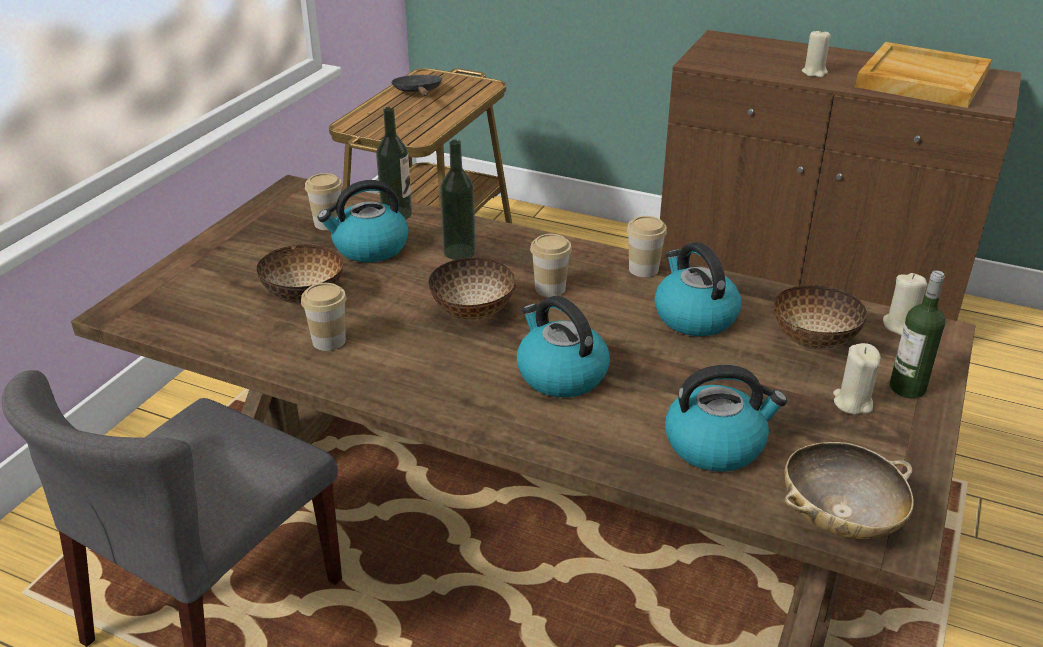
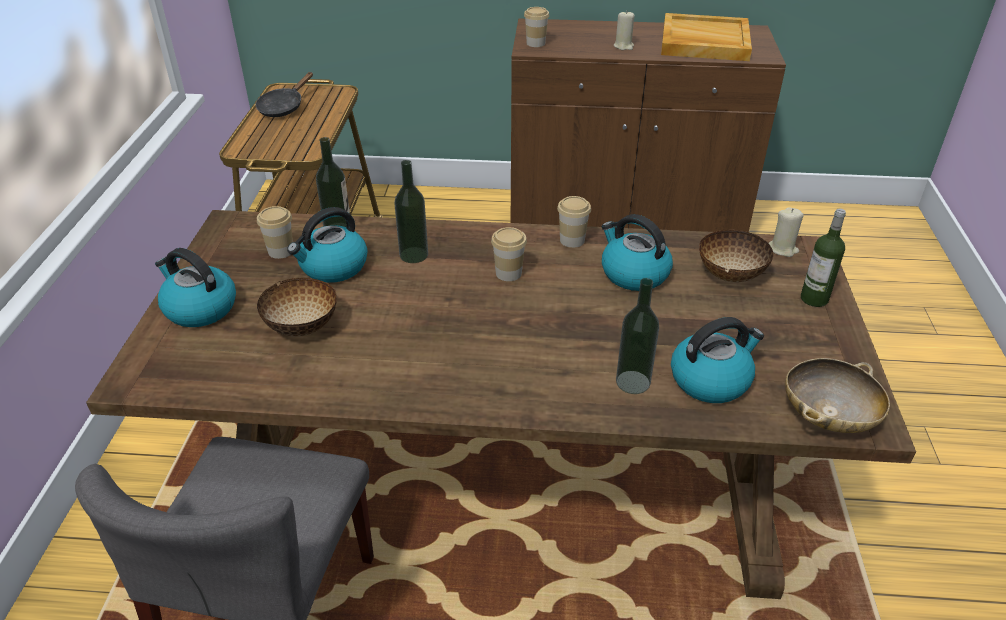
camera: 20 degrees left, 5 degrees up
(329, 341) = (349, 364): cup -> cup (535, 43)
(418, 92) = (283, 107): black frying pan -> black frying pan turned 120 degrees counterclockwise
(472, 313) = (457, 310): bowl -> none
(560, 374) = (561, 348): kettle -> kettle (199, 308)
(620, 426) = (633, 382): none -> bottle
(852, 402) = (784, 320): beige candle -> none

